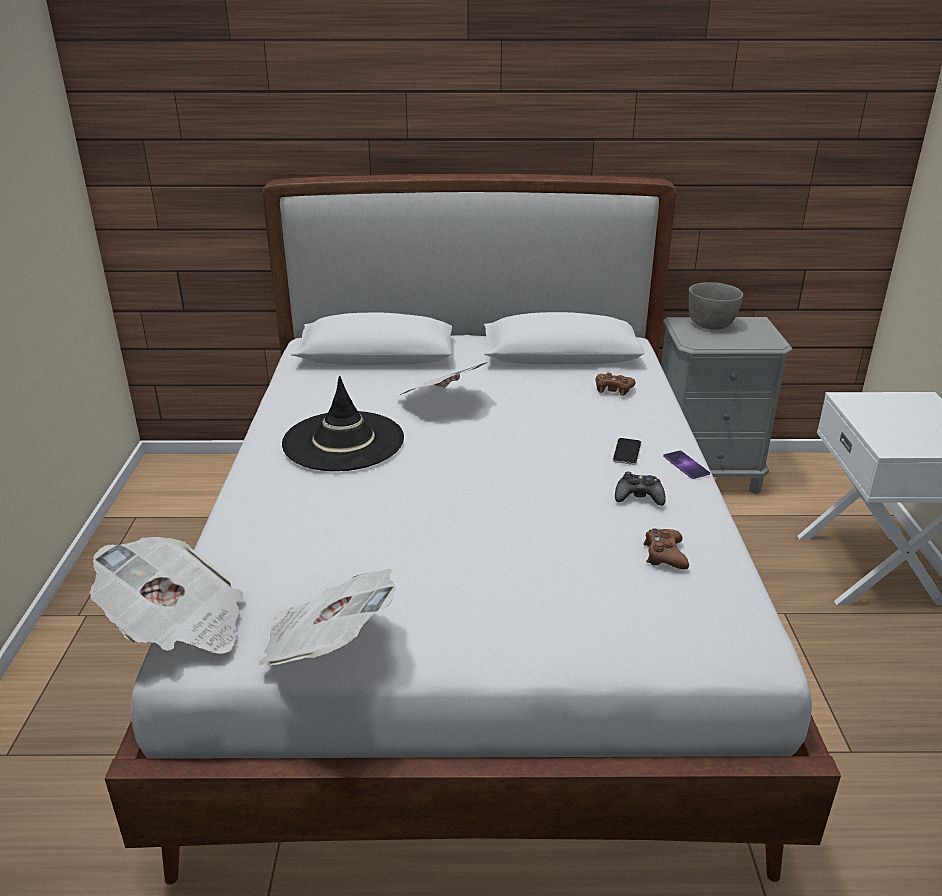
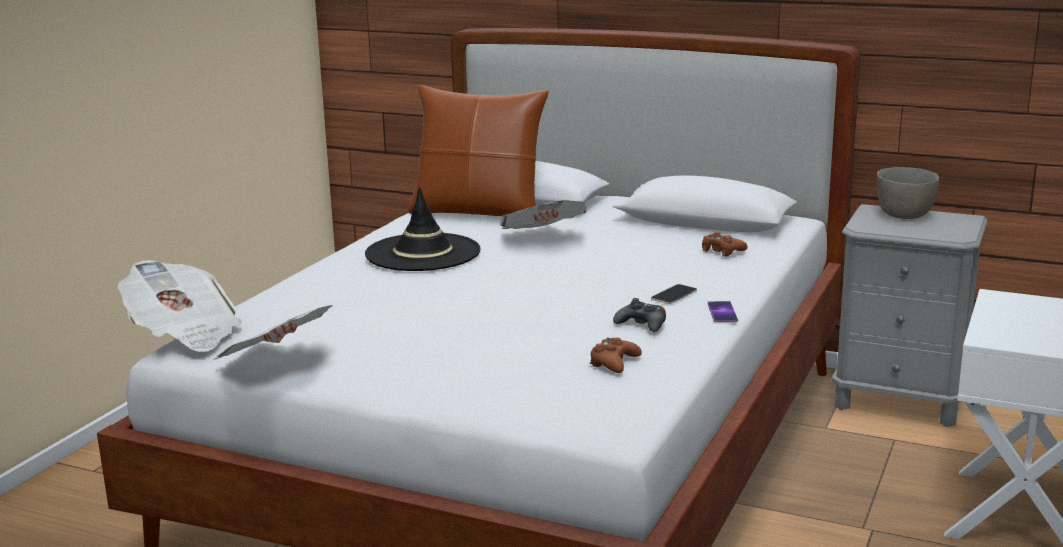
camera: 25 degrees right, 10 degrees down
(346, 376) = (478, 212): none -> brown pillow

